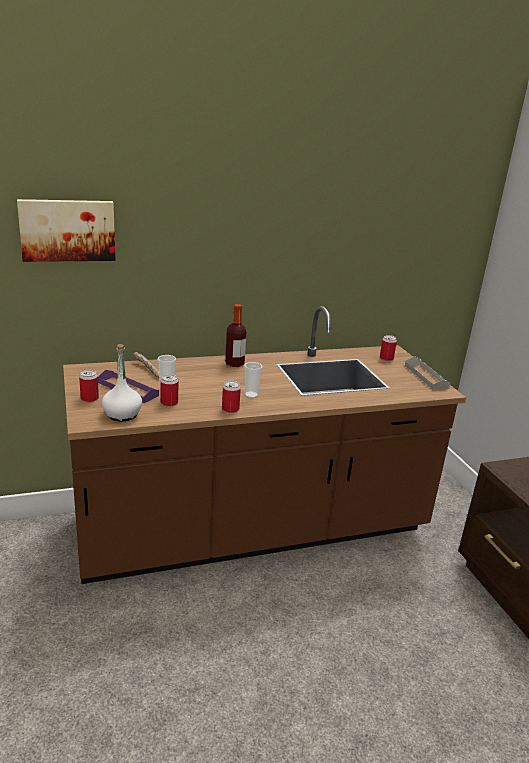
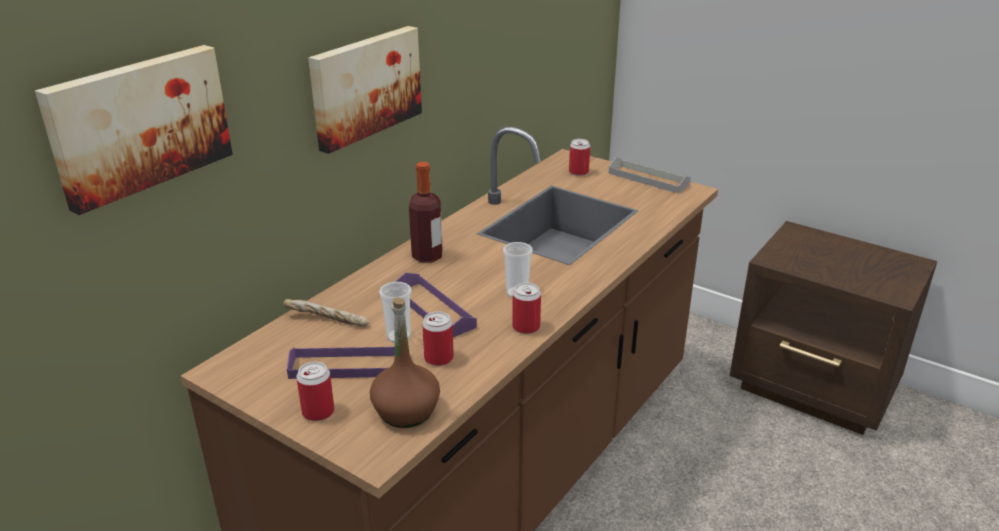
camera: 35 degrees left, 5 degrees up
(122, 414) = (406, 411): white bottle -> brown bottle
(199, 384) = (433, 309): none -> purple tray
(220, 251) = (364, 86): none -> picture

